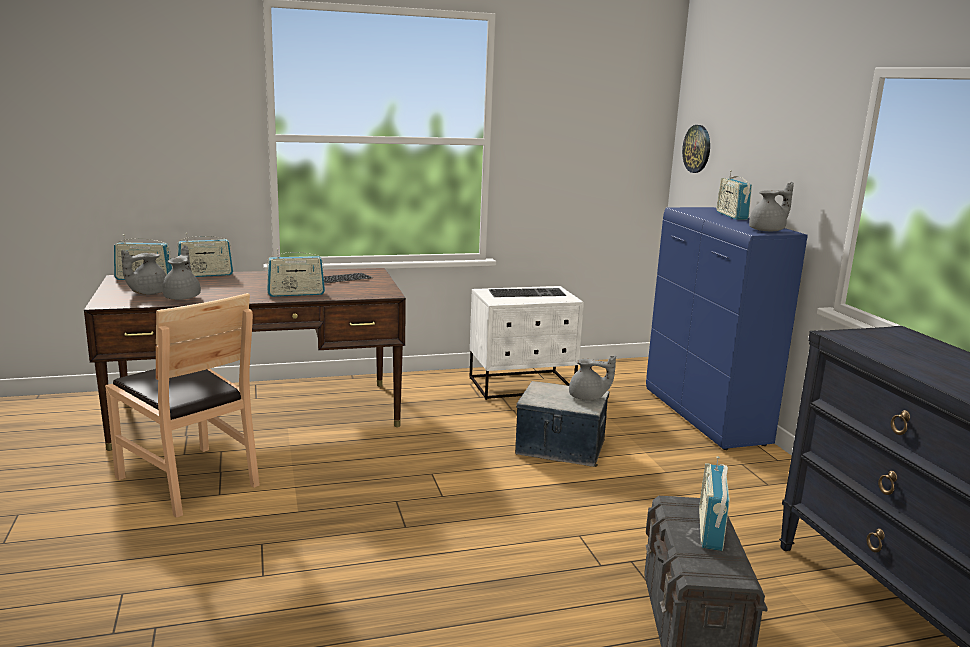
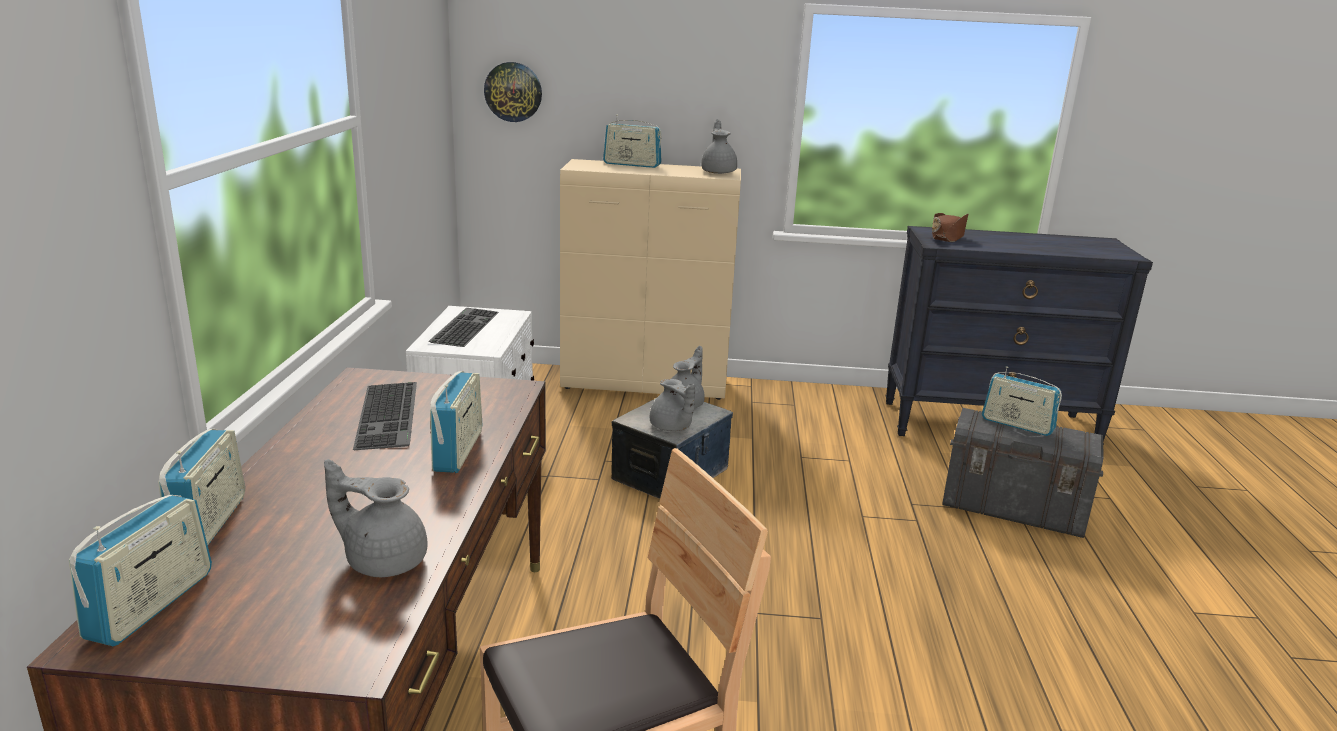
camera: 70 degrees left, 5 degrees up
(147, 293) = (304, 603): grey teapot -> grey teapot (671, 427)
(705, 417) = (646, 384): blue cabinet -> beige cabinet
(889, 339) = (947, 237): none -> brown hat

